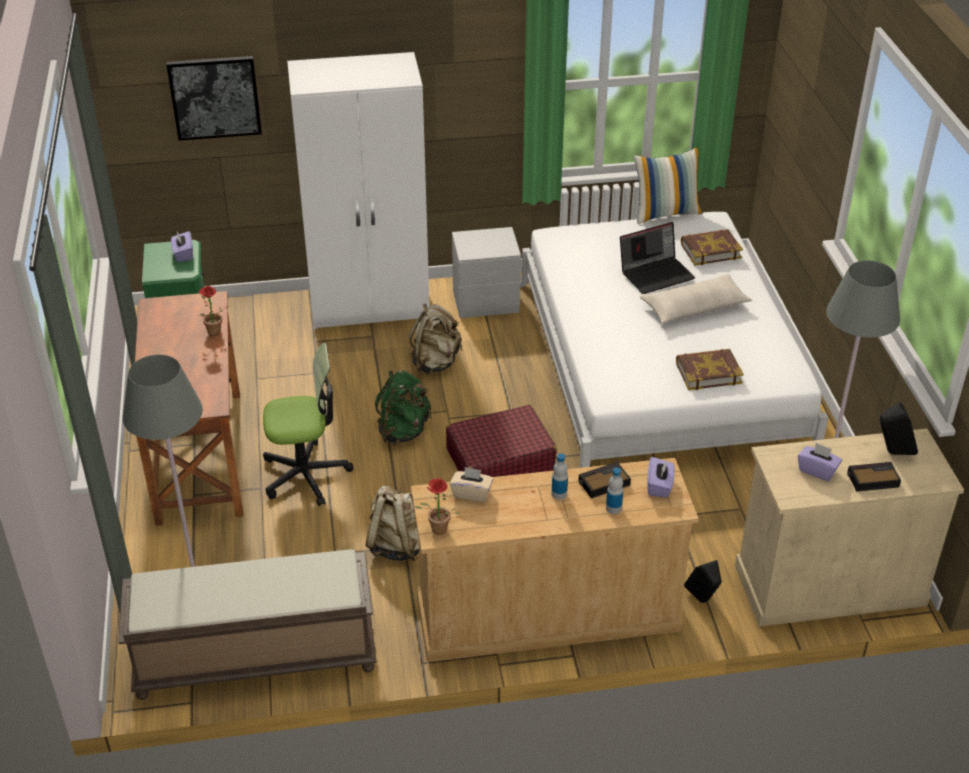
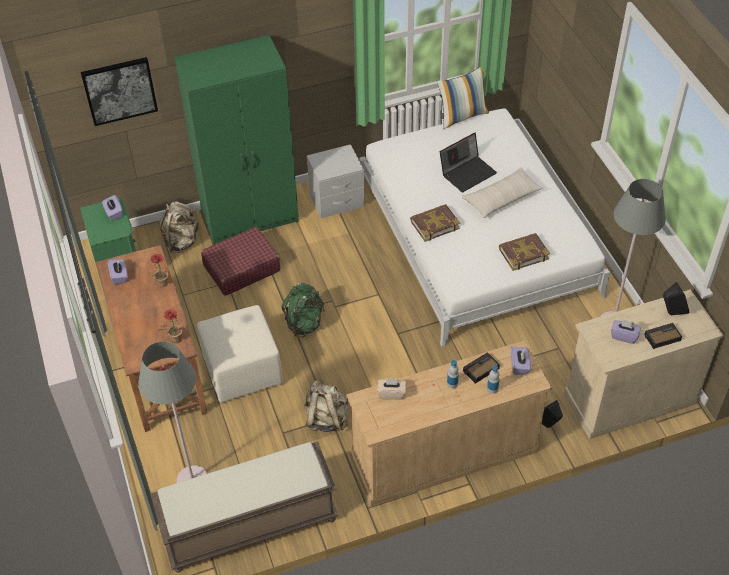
camera: 10 degrees left, 10 degrees up
(163, 317) = (119, 276): none -> purple tissue box
(305, 474) = (243, 371): office chair -> beige ottoman
(370, 306) = (251, 218): white wardrobe -> green wardrobe
(435, 362) = (313, 260): beige backpack -> beige backpack (182, 241)
(437, 531) = (375, 428): potted plant -> potted plant (175, 340)
(499, 460) = (380, 336): red suitcase -> red suitcase (241, 268)
(710, 250) = (502, 146): book -> book (434, 225)

